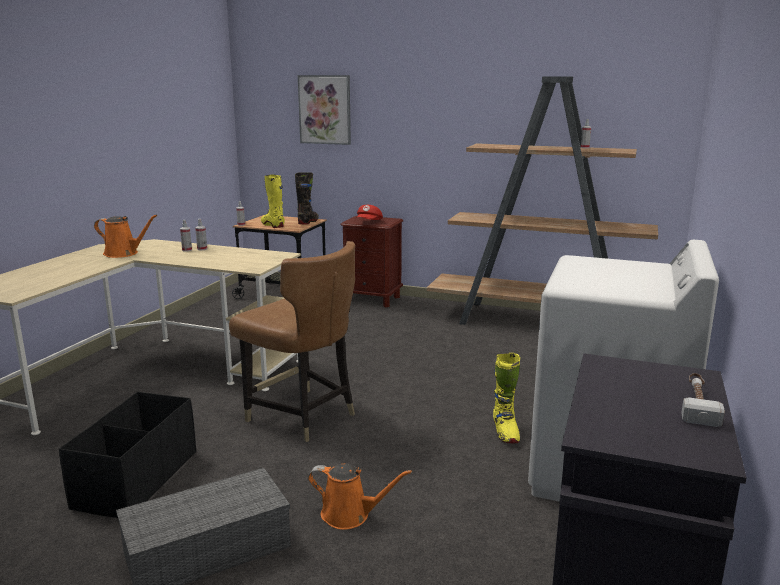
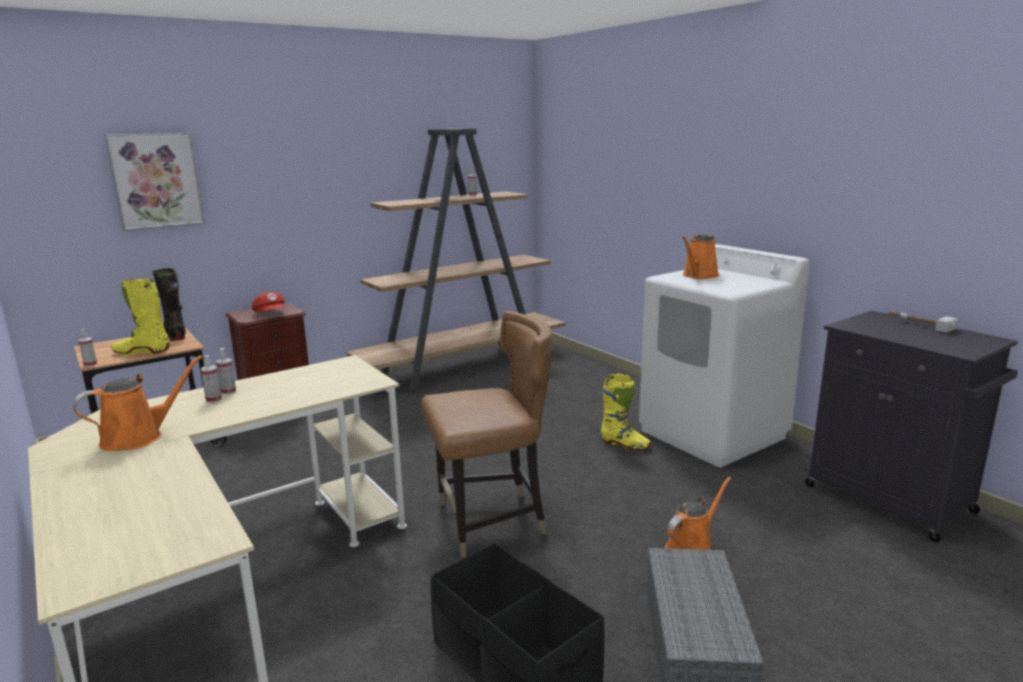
camera: 55 degrees left, 0 degrees up
(611, 268) = (699, 276): none -> orange watering can

